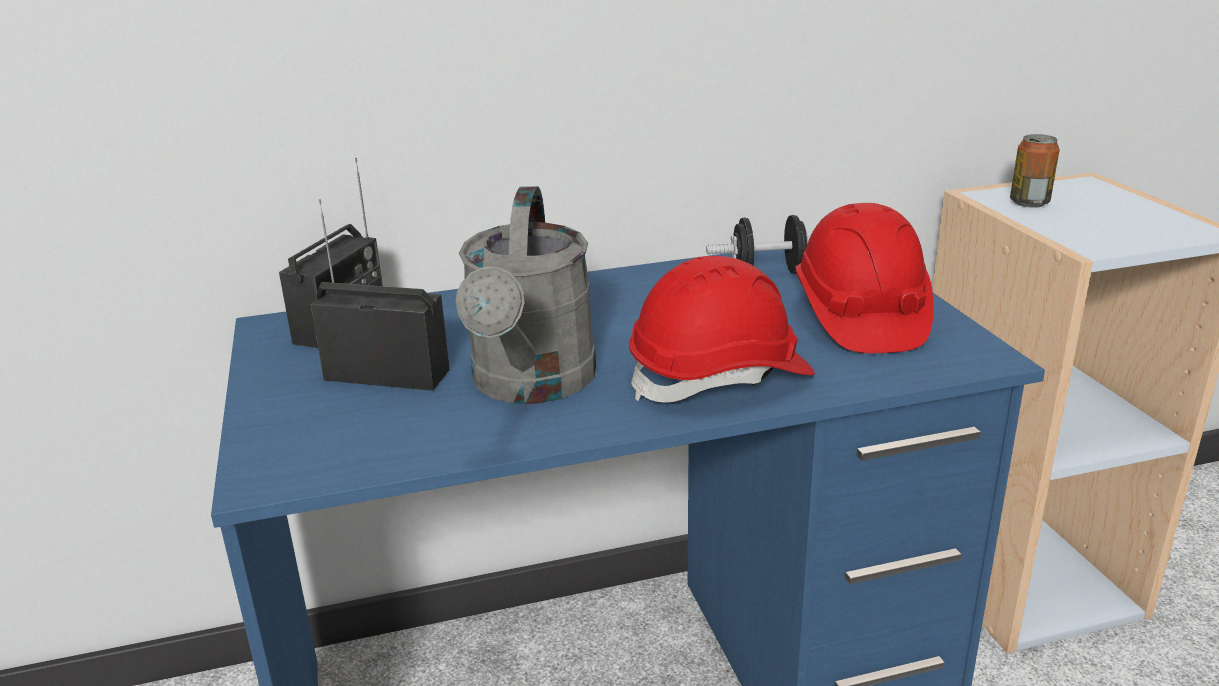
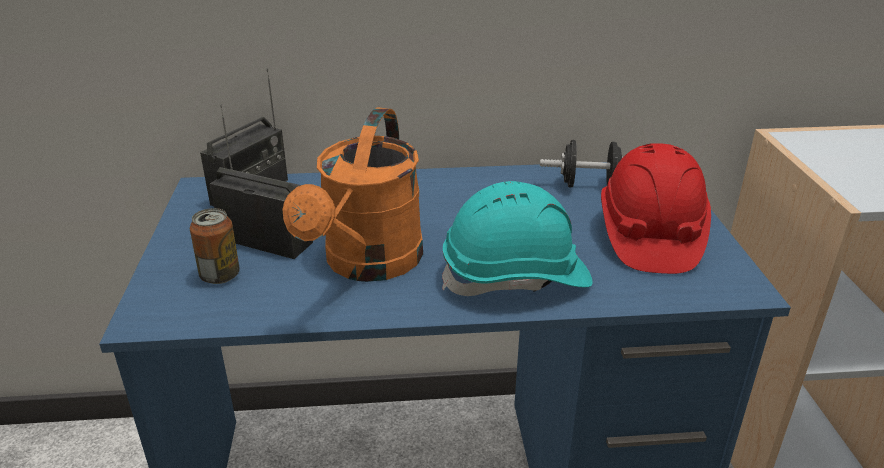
camera: 10 degrees right, 5 degrees up
(531, 385) = (368, 264): grey watering can -> orange watering can
(721, 377) = (516, 277): red hard hat -> turquoise hard hat
(1029, 203) = (825, 149): can -> can (220, 275)

